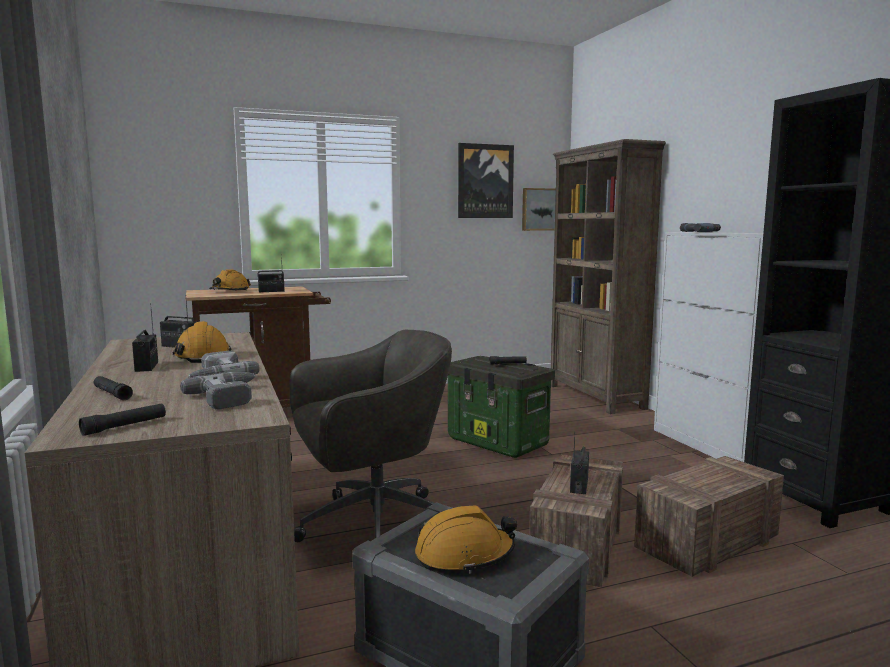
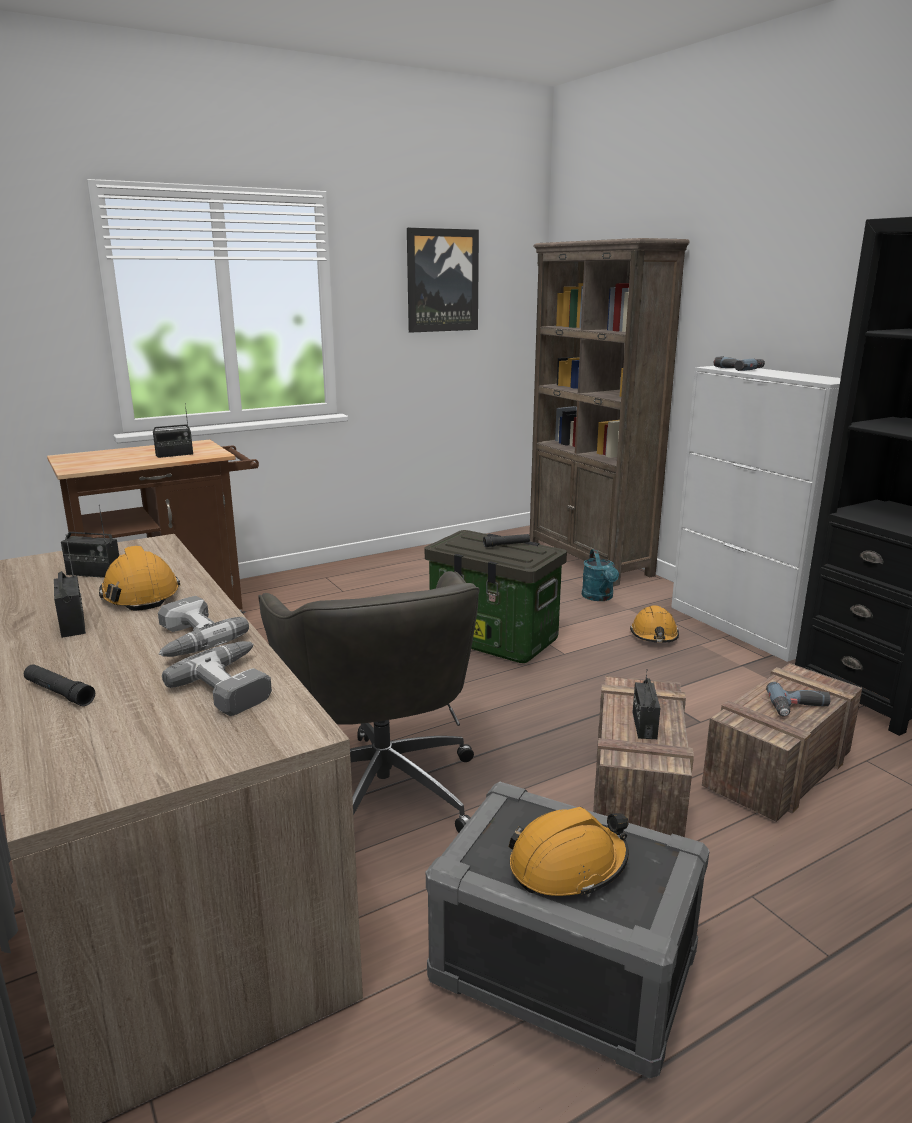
camera: 10 degrees left, 10 degrees up
(125, 426) = (122, 766): black flashlight -> none
(229, 291) = (114, 457): orange hard hat -> orange hard hat (654, 635)
(371, 526) = (382, 787): grey office chair -> grey office chair turned 105 degrees clockwise
(540, 209) = (512, 316): picture -> none
(595, 420) = (599, 597): none -> turquoise watering can
(720, 484) = (799, 708): none -> power drill

